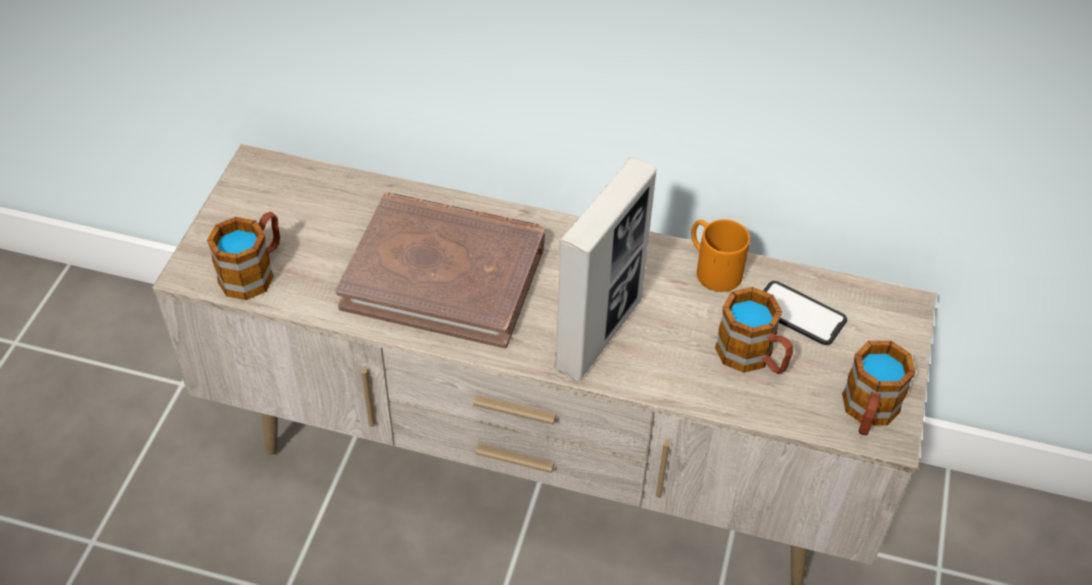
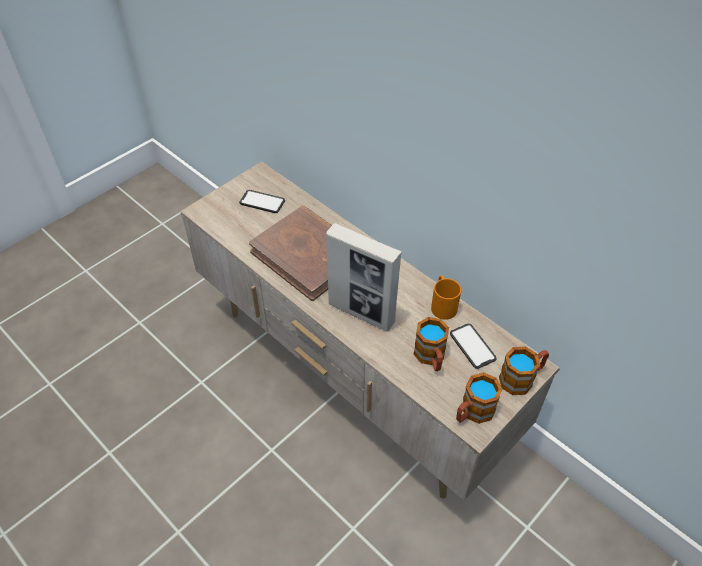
camera: 30 degrees right, 0 degrees up
(254, 271) = (226, 220): mug -> mug (522, 378)
(296, 215) = (262, 202): none -> phone
(599, 334) = (361, 313): picture frame -> picture frame turned 60 degrees clockwise

